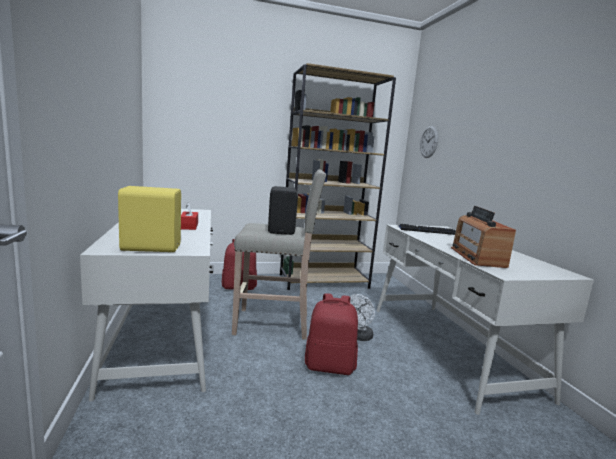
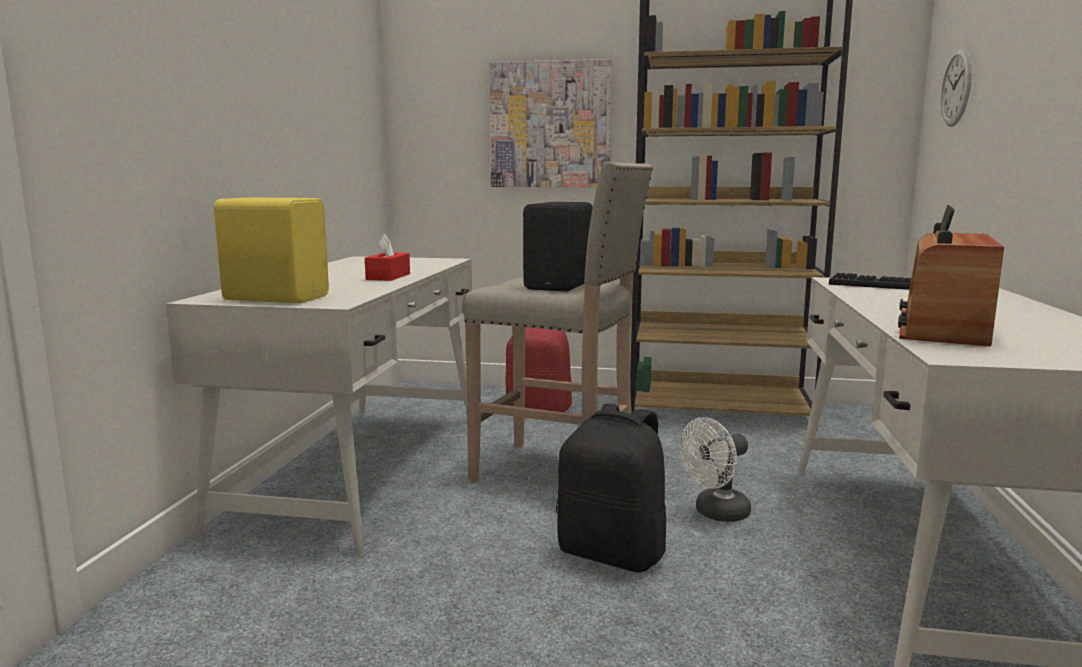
camera: 25 degrees right, 0 degrees up
(241, 137) = (550, 125): none -> picture
(330, 366) = (613, 553): red backpack -> black backpack

